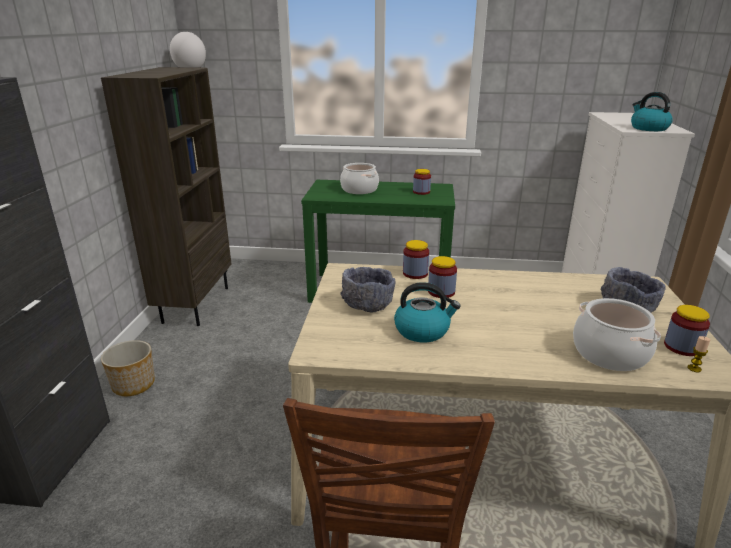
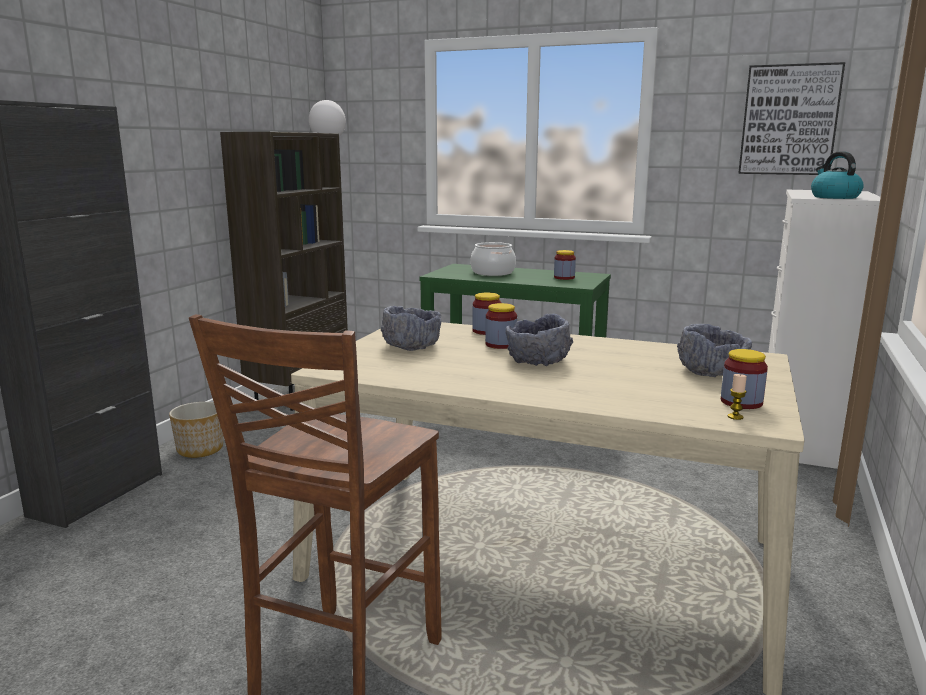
camera: 15 degrees right, 10 degrees down
(423, 330) = (449, 366): kettle -> none
(488, 311) = (538, 360): none -> grey bowl
(592, 55) = (789, 120): none -> picture
(610, 353) = (644, 398): cooking pot -> none

